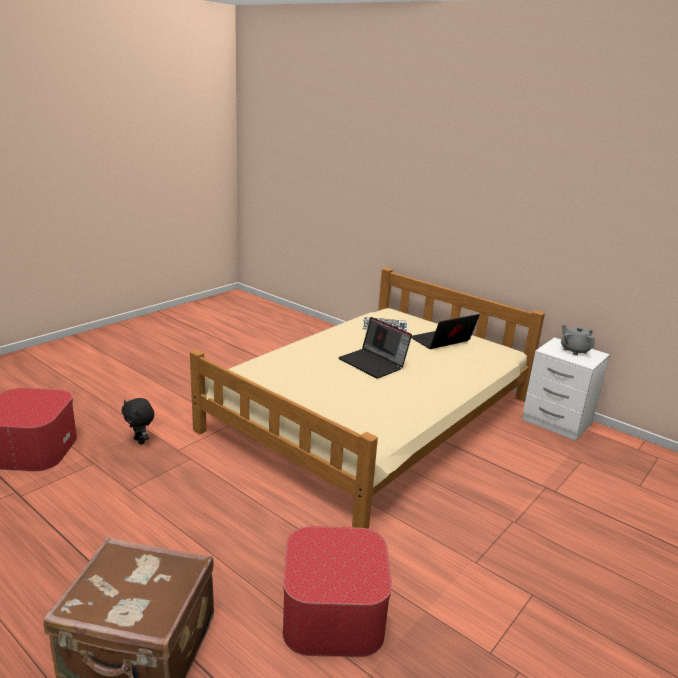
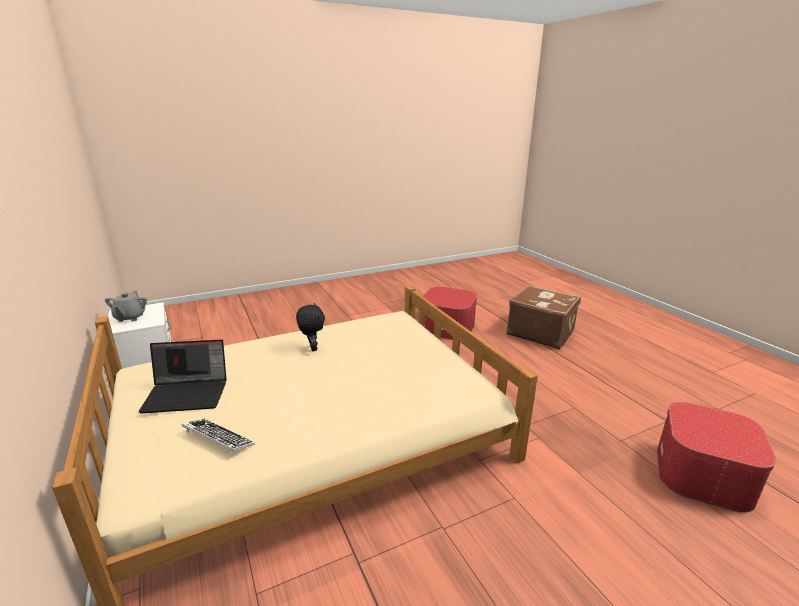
camera: 155 degrees left, 0 degrees up
(140, 441) = (582, 458): black plush toy -> black plush toy (312, 348)
(374, 363) = (316, 376): laptop -> none

